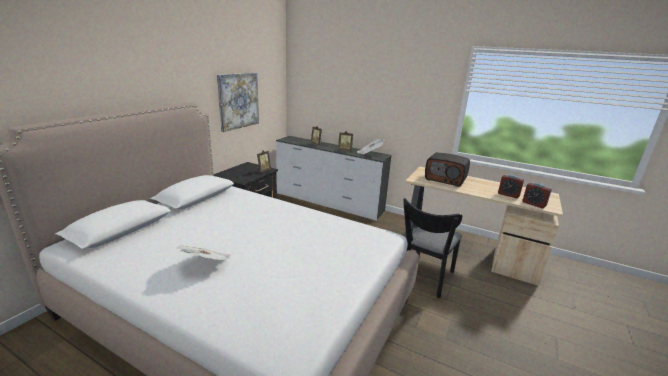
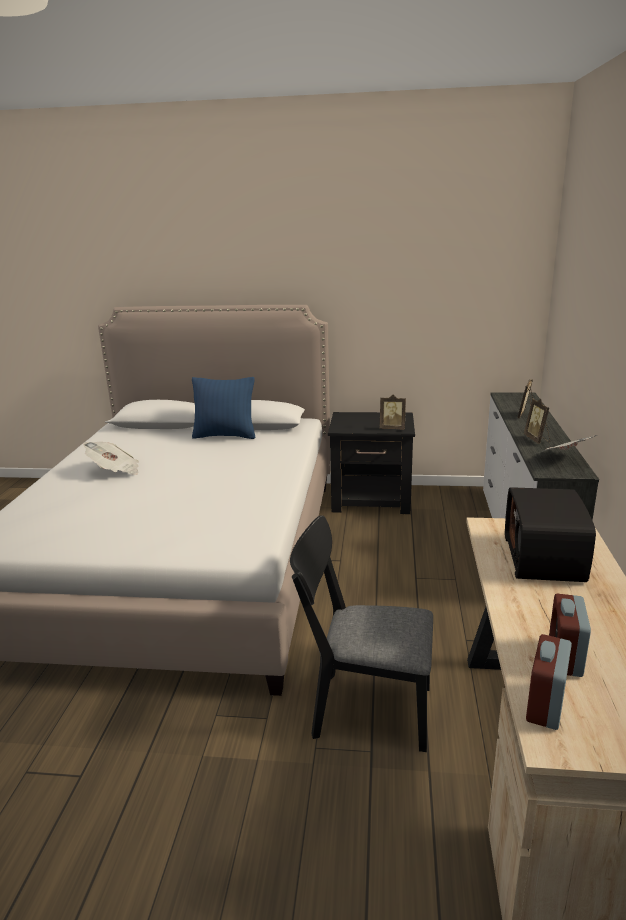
camera: 70 degrees right, 0 degrees up
(198, 210) = (225, 435): none -> blue pillow
(238, 101) = (410, 312): picture -> none

